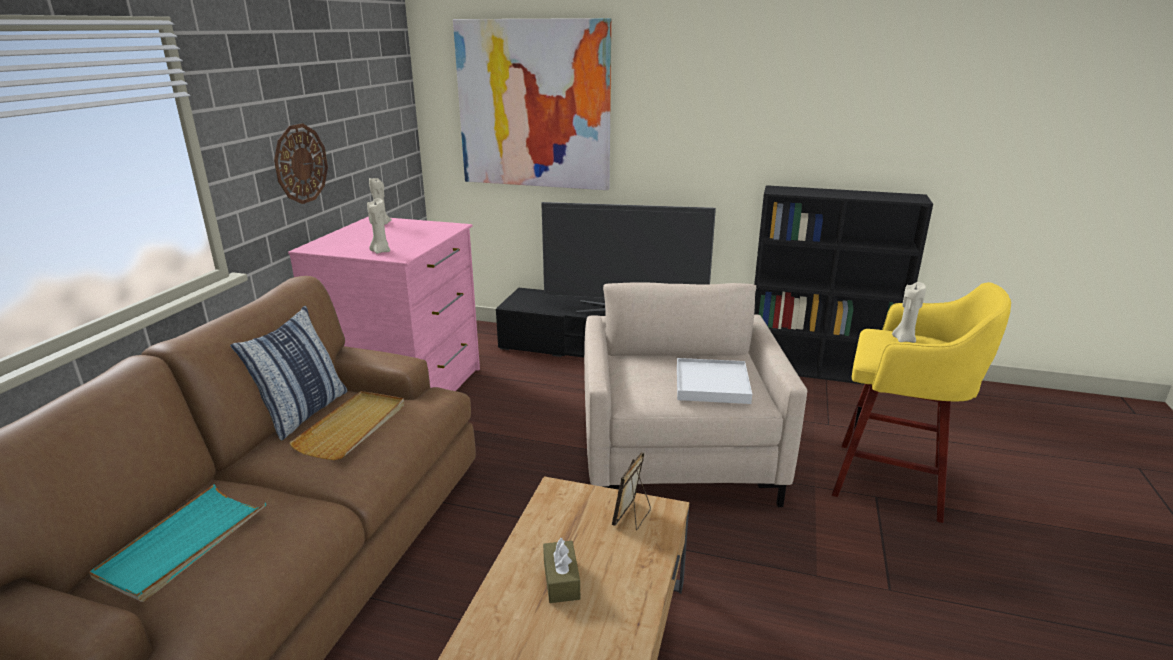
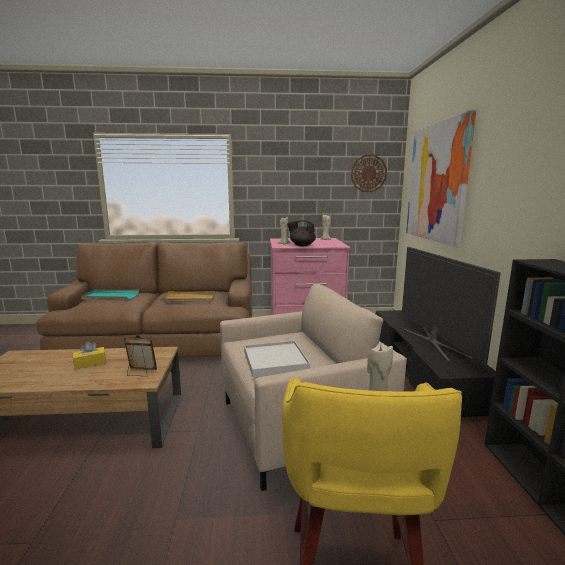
camera: 70 degrees right, 10 degrees down
(300, 164) = (290, 201): wall clock -> wall clock (368, 173)
(303, 412) = (199, 291): pillow -> none
(418, 244) = (301, 245): none -> black teapot
(561, 580) = (90, 363): brown tissue box -> yellow tissue box

